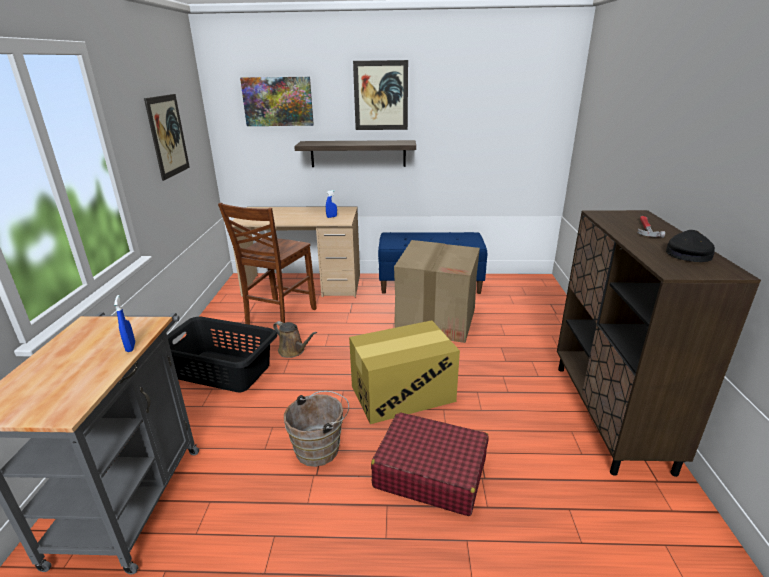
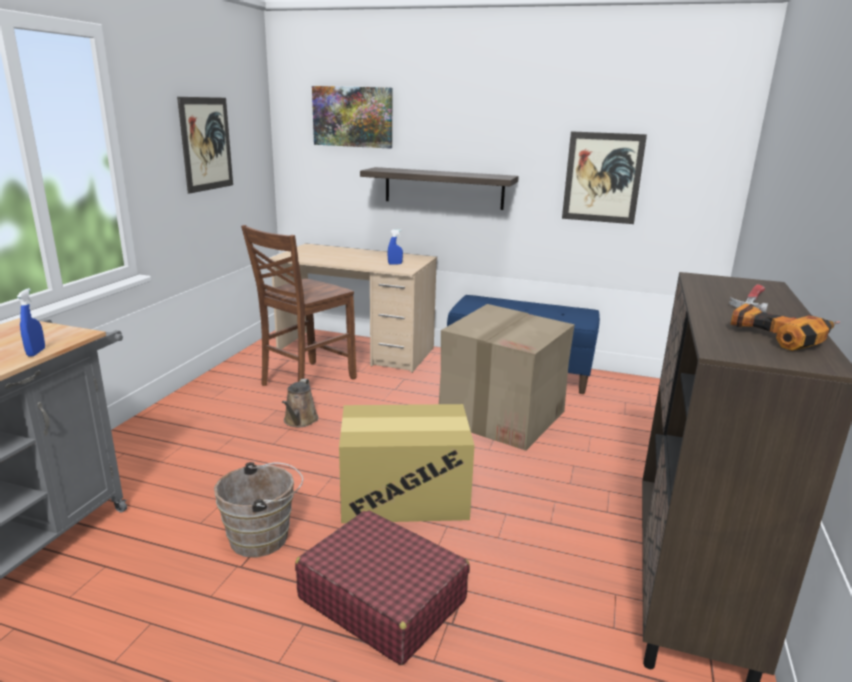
camera: 15 degrees right, 5 degrees down
(223, 371) = (206, 428): black laundry basket -> none
(293, 351) = (300, 421): brown watering can -> brown watering can turned 45 degrees clockwise
(381, 96) = (477, 115): picture -> picture (602, 178)
(687, 253) = (779, 335): black cap -> power drill

